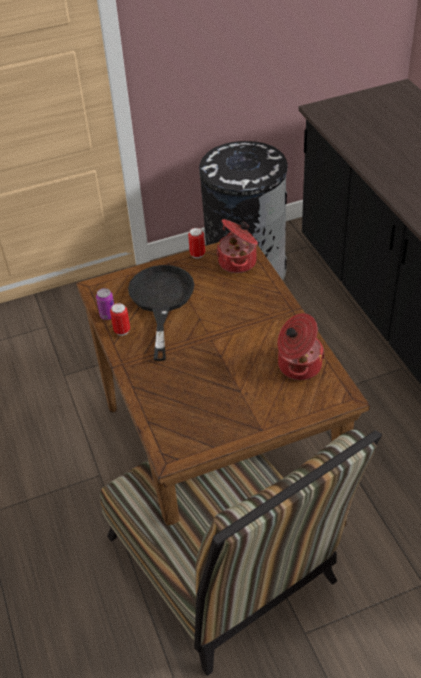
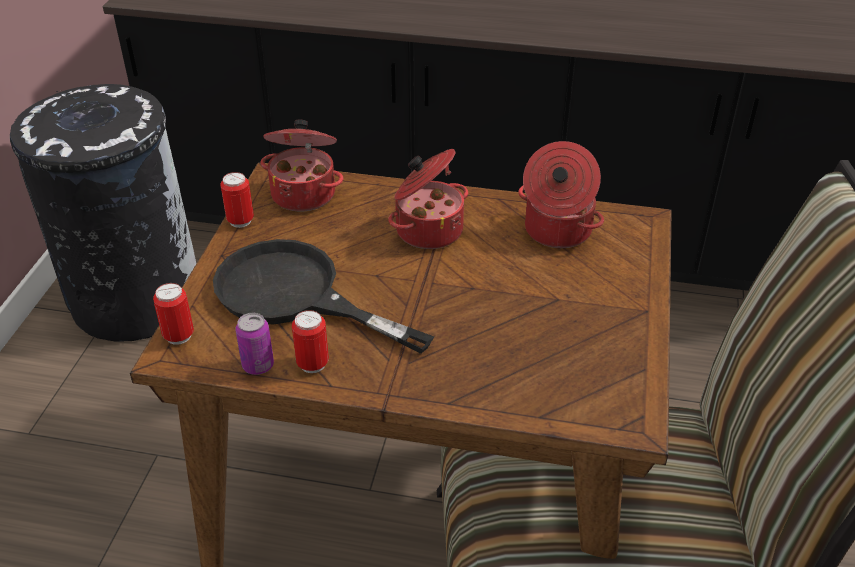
camera: 60 degrees left, 5 degrees down
(106, 282) = (178, 336): none -> can
(251, 318) = (428, 229): none -> cooking pot

